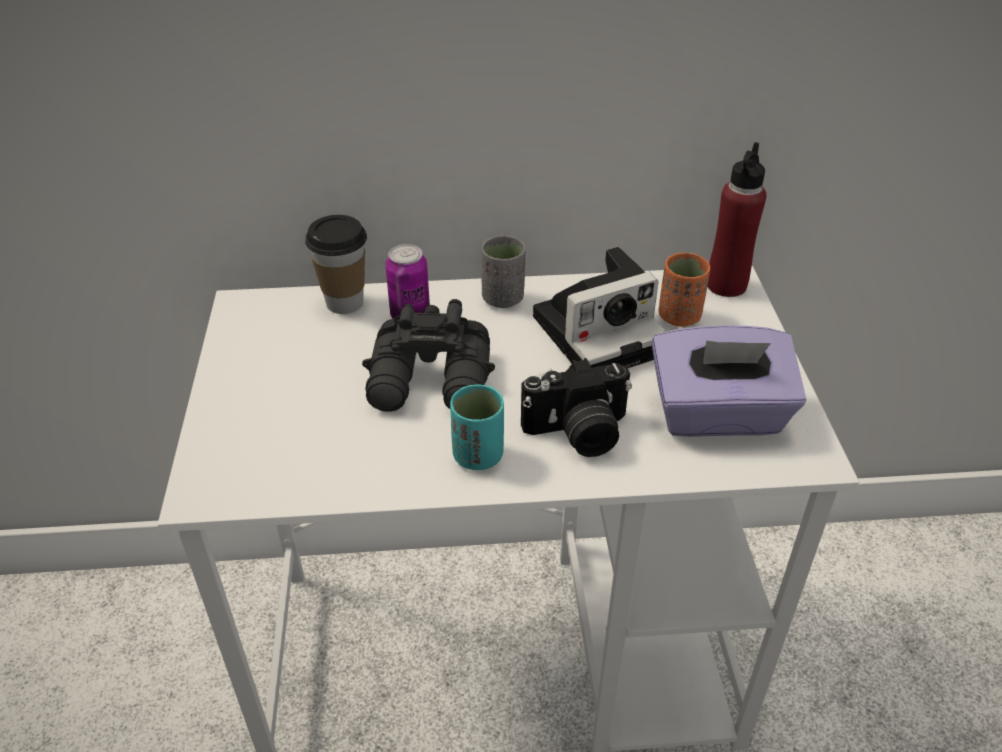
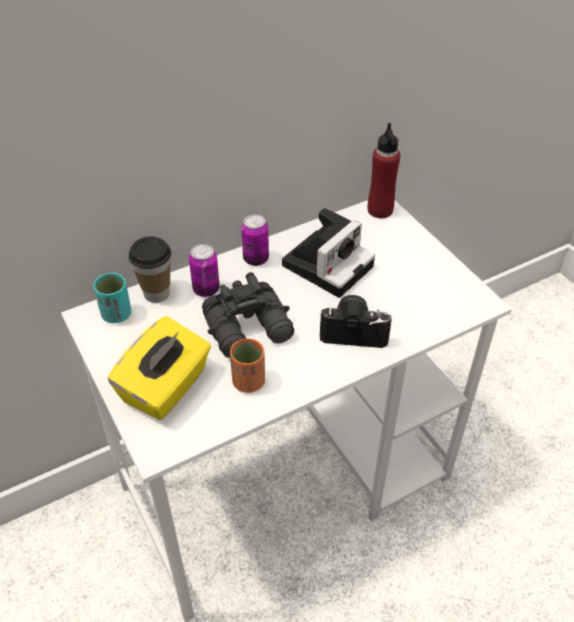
camera: 25 degrees left, 5 degrees up
(271, 419) = (166, 387): none -> yellow tissue box
(478, 456) = (307, 365): turquoise cup -> turquoise cup (116, 314)
(503, 298) = (256, 259): grey cup -> can
(578, 433) = (354, 331): camera -> camera turned 135 degrees counterclockwise
(679, 316) = (366, 239): orange cup -> orange cup (248, 382)
(718, 415) = (422, 294): purple tissue box -> none

